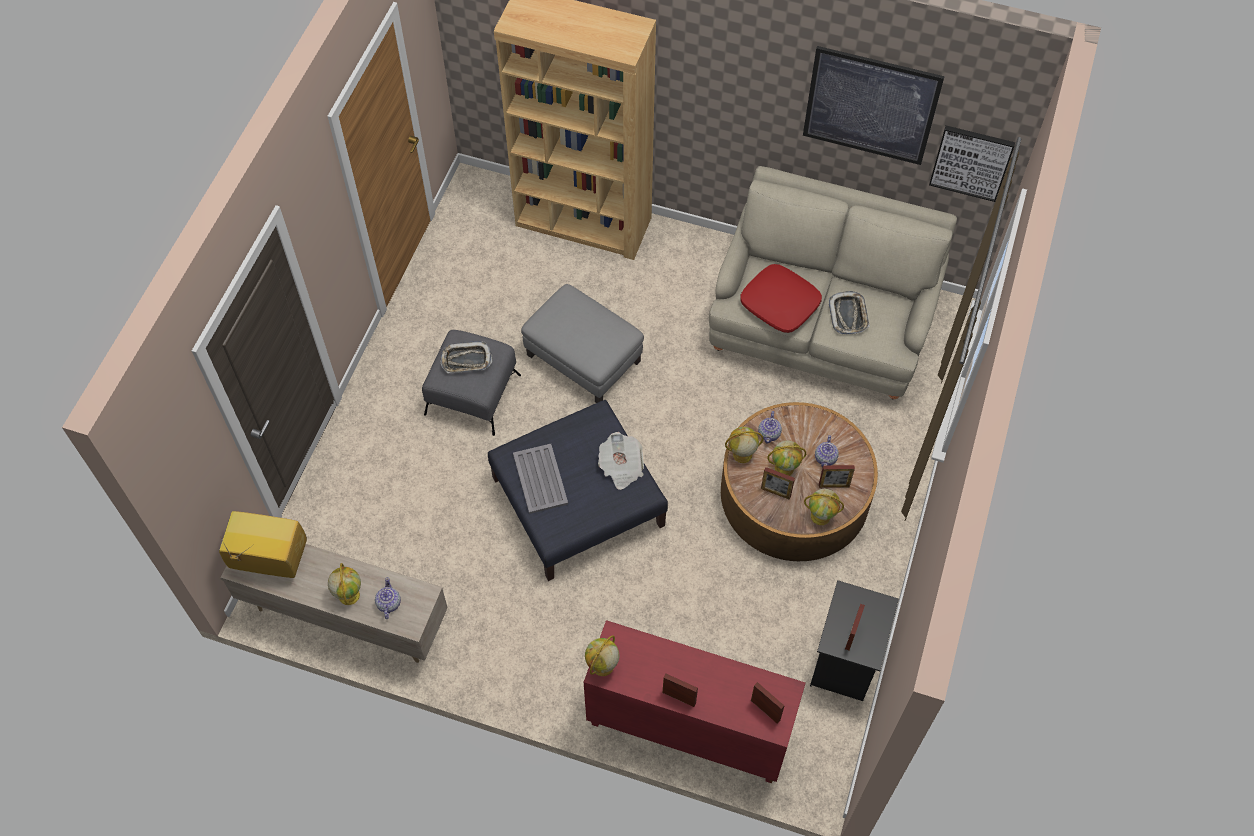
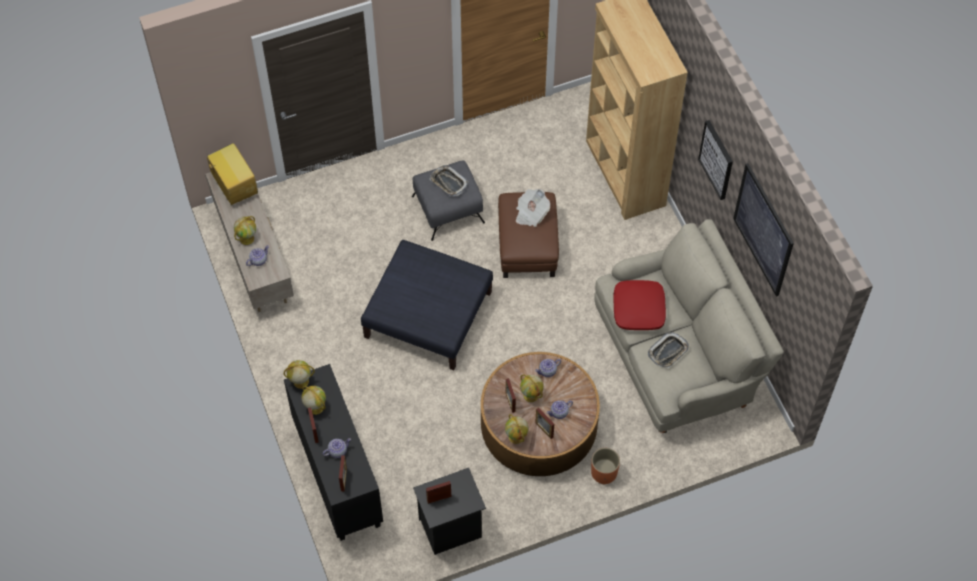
camera: 50 degrees right, 0 degrees up
(540, 479) = (406, 277): grey tray -> none
(583, 358) = (527, 245): grey ottoman -> brown ottoman
(621, 467) = (452, 311): newspaper -> newspaper (531, 213)
(687, 728) = (336, 474): red cabinet -> black cabinet
(723, 691) = (337, 451): none -> teapot
(741, 455) = (519, 366): globe -> globe (315, 407)
(895, 479) = (604, 472): none -> orange planter
(971, 162) = (798, 319): picture -> picture (717, 159)

